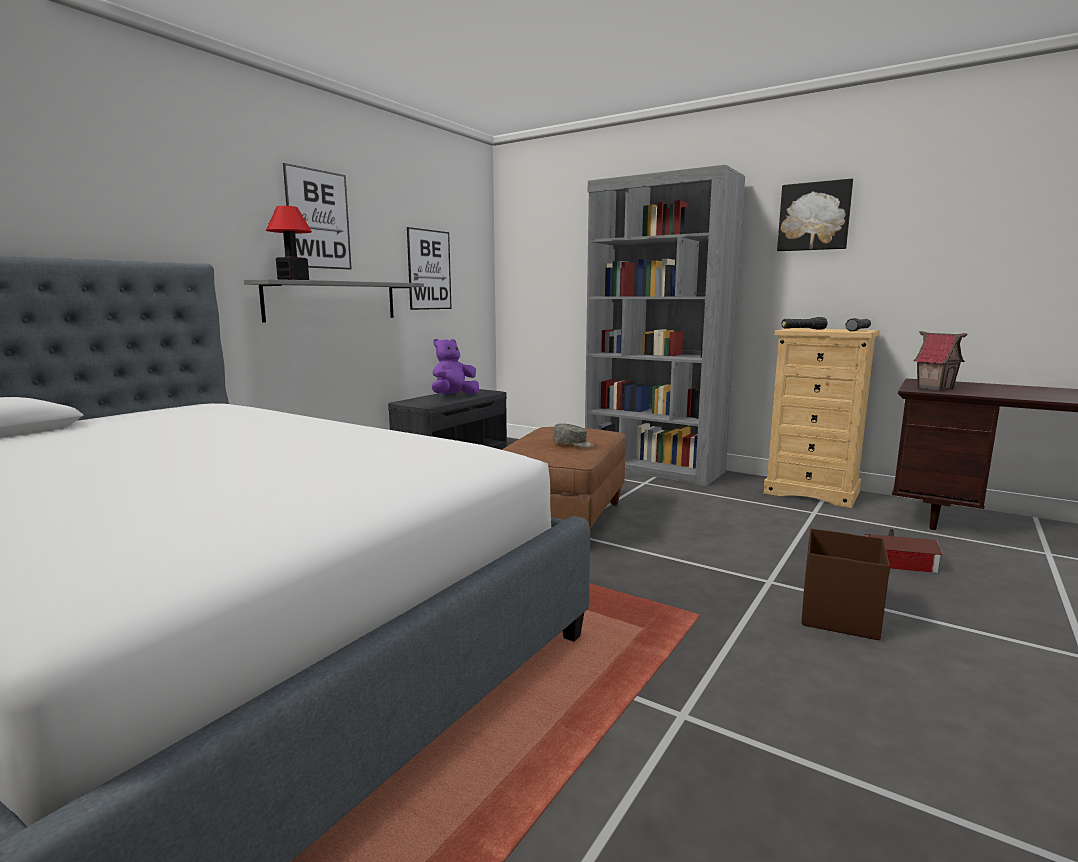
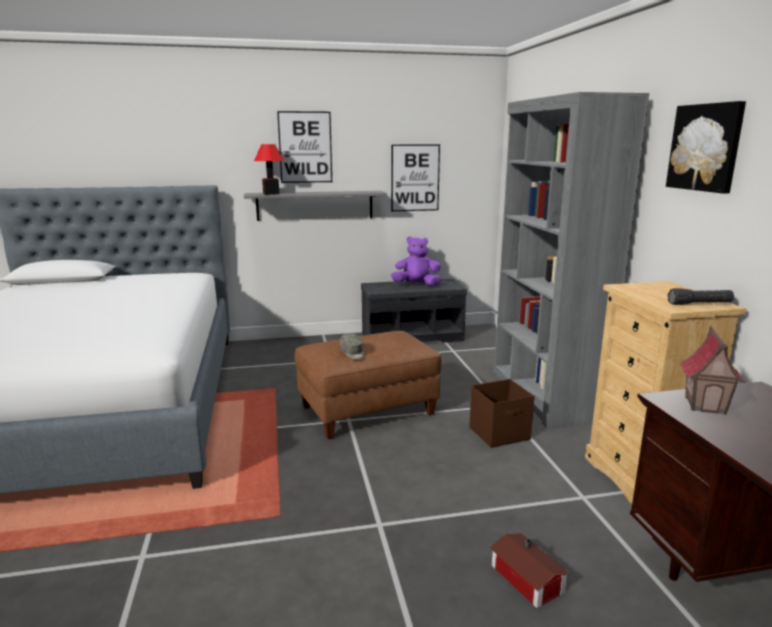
camera: 45 degrees right, 5 degrees up
(803, 329) = (646, 288): black flashlight -> none
(839, 615) = (356, 575): brown storage box -> brown storage box (500, 433)

